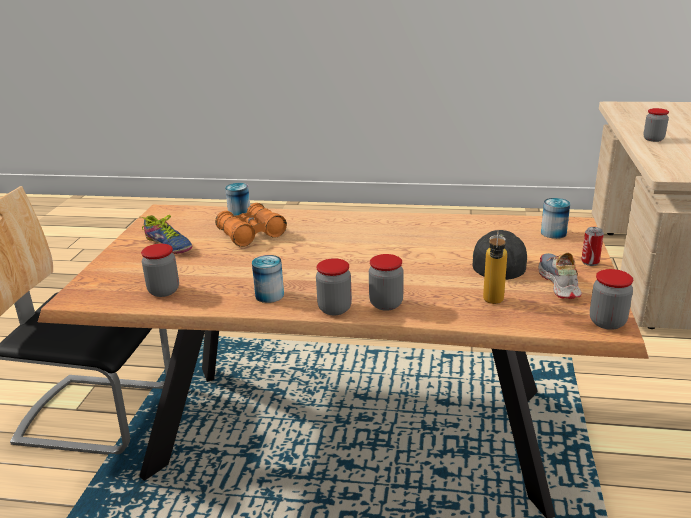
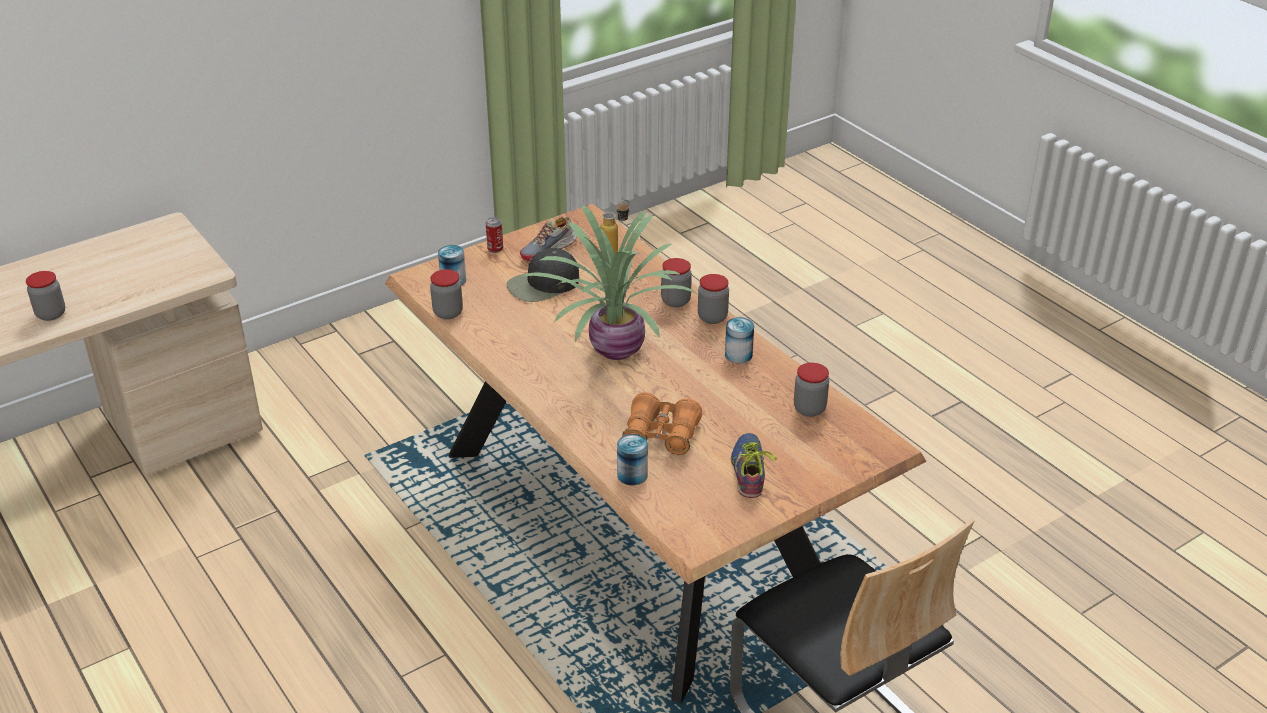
camera: 135 degrees left, 10 degrees up
(365, 254) = (614, 348): none -> potted plant
(607, 322) = (583, 219): jar -> jar (448, 313)

